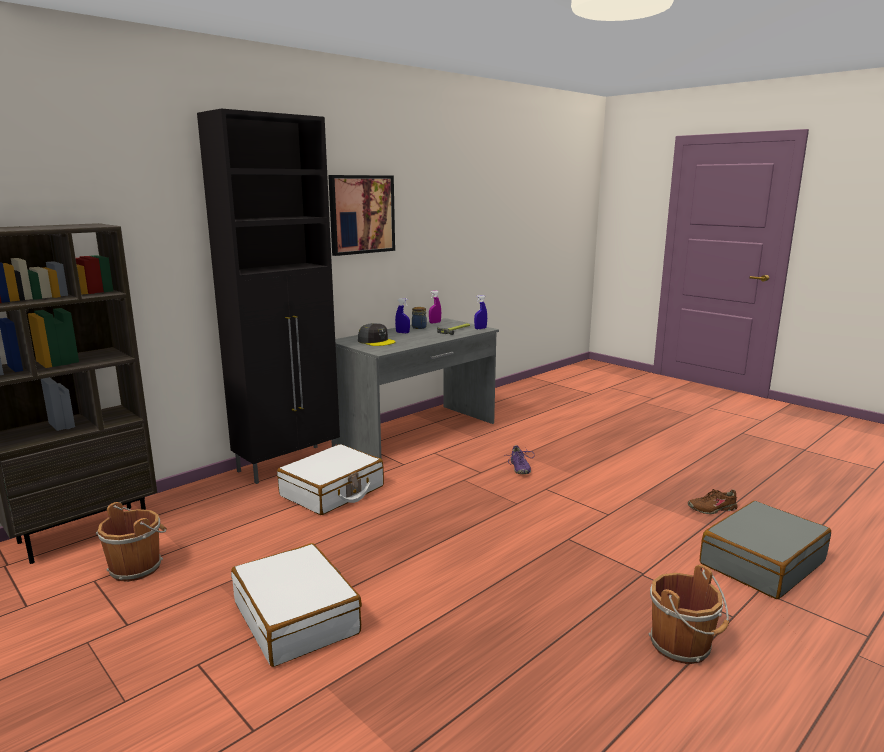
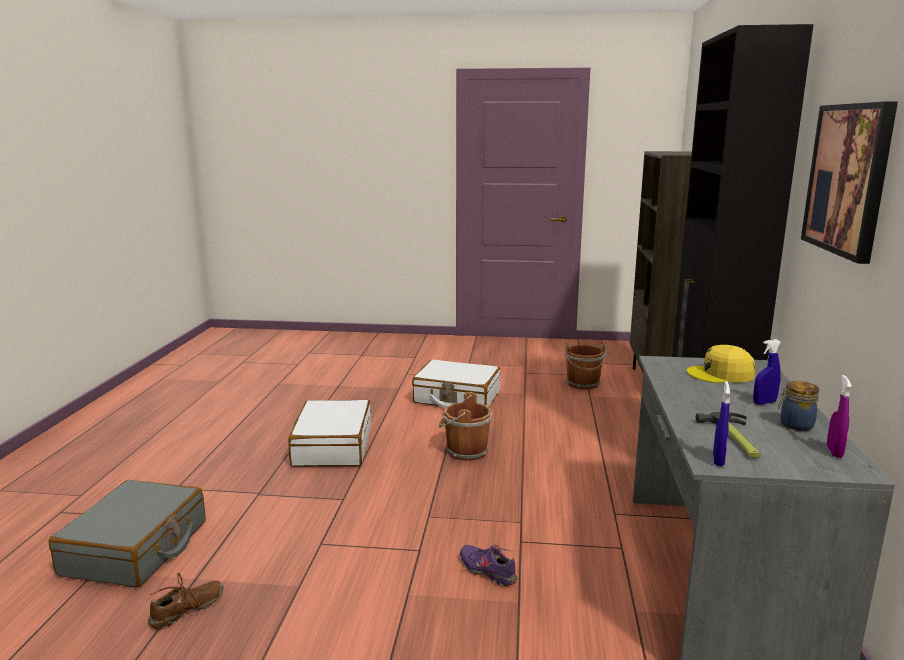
camera: 140 degrees right, 0 degrees up
(332, 491) = (601, 458): white suitcase -> white suitcase (332, 446)
(376, 341) = (721, 374): grey cap -> yellow cap
(683, 646) = (216, 458): brown bucket -> brown bucket (465, 451)

